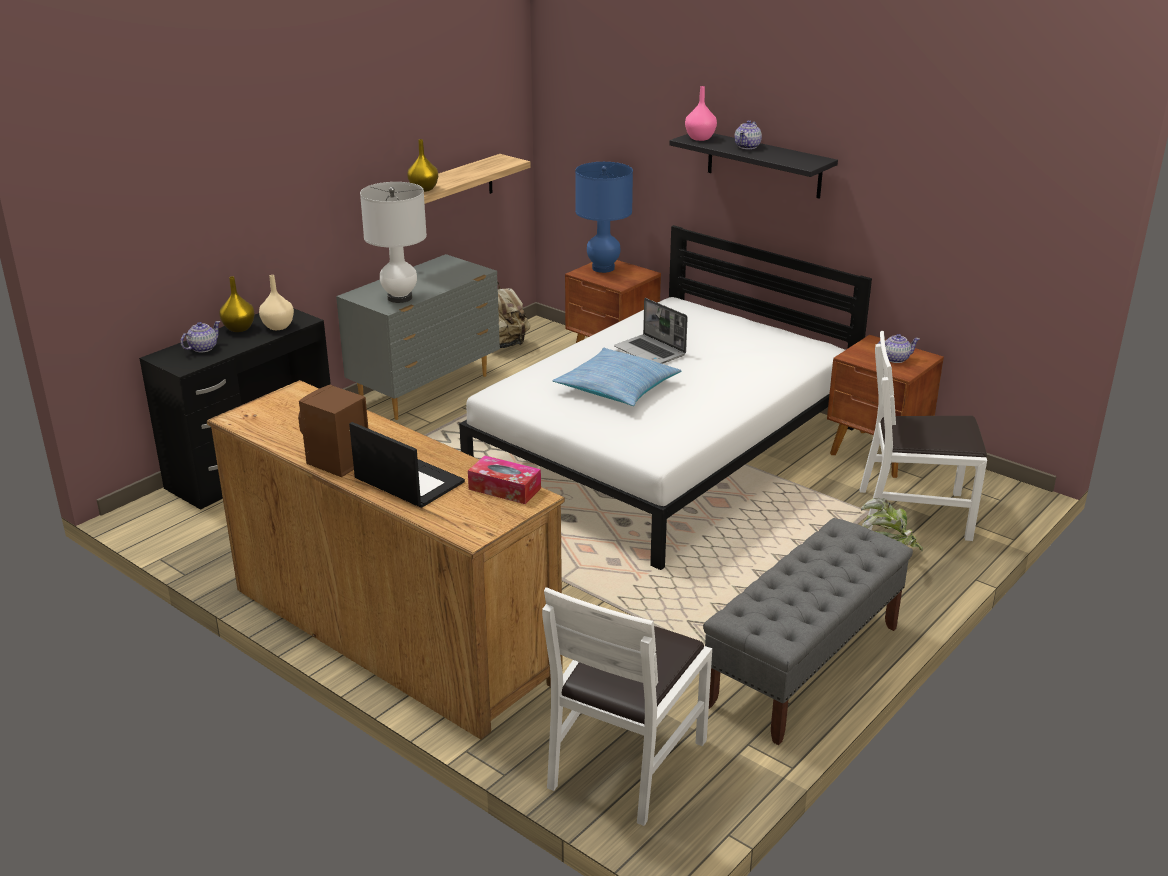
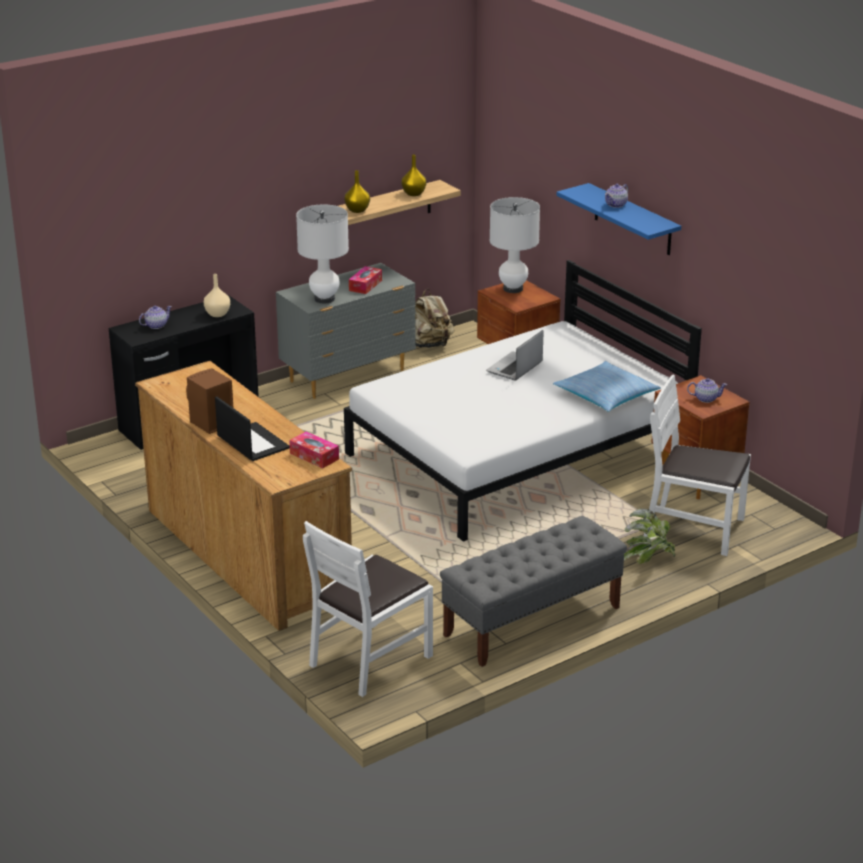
camera: 15 degrees right, 0 degrees up
(239, 329) = (187, 312): yellow vase -> yellow vase (413, 194)
(441, 279) = (365, 285): none -> tissue box
(603, 268) = (513, 289): blue table lamp -> white table lamp
(617, 388) = (470, 395): pillow -> pillow (606, 395)
(651, 352) = (514, 368): laptop -> laptop turned 60 degrees clockwise
(700, 138) = (583, 192): pink vase -> none
(764, 164) = (632, 220): black shelf -> blue shelf

